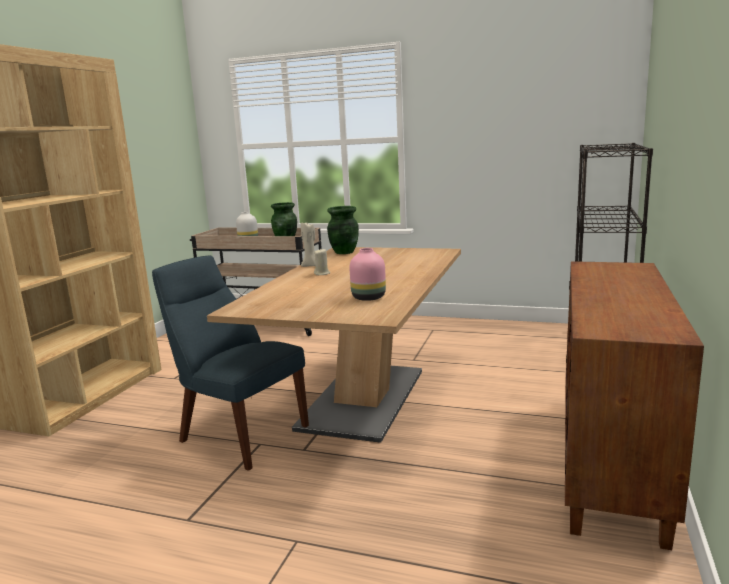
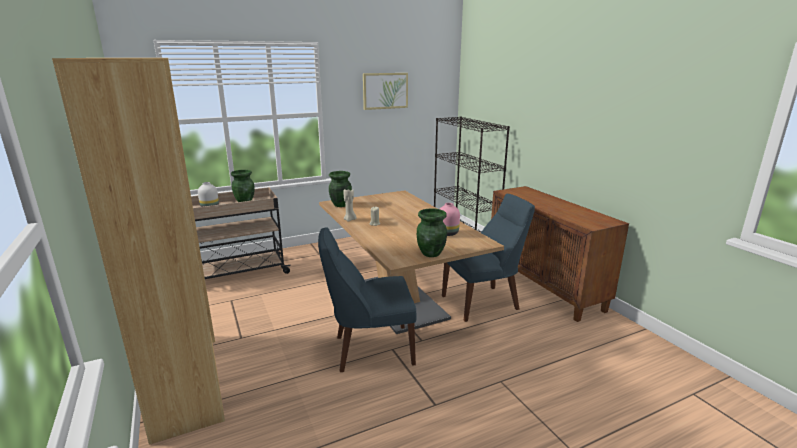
camera: 45 degrees left, 5 degrees up
(287, 312) = (431, 253): none -> green vase
(463, 441) = (483, 302): none -> blue chair
(499, 104) = (385, 91): none -> picture

